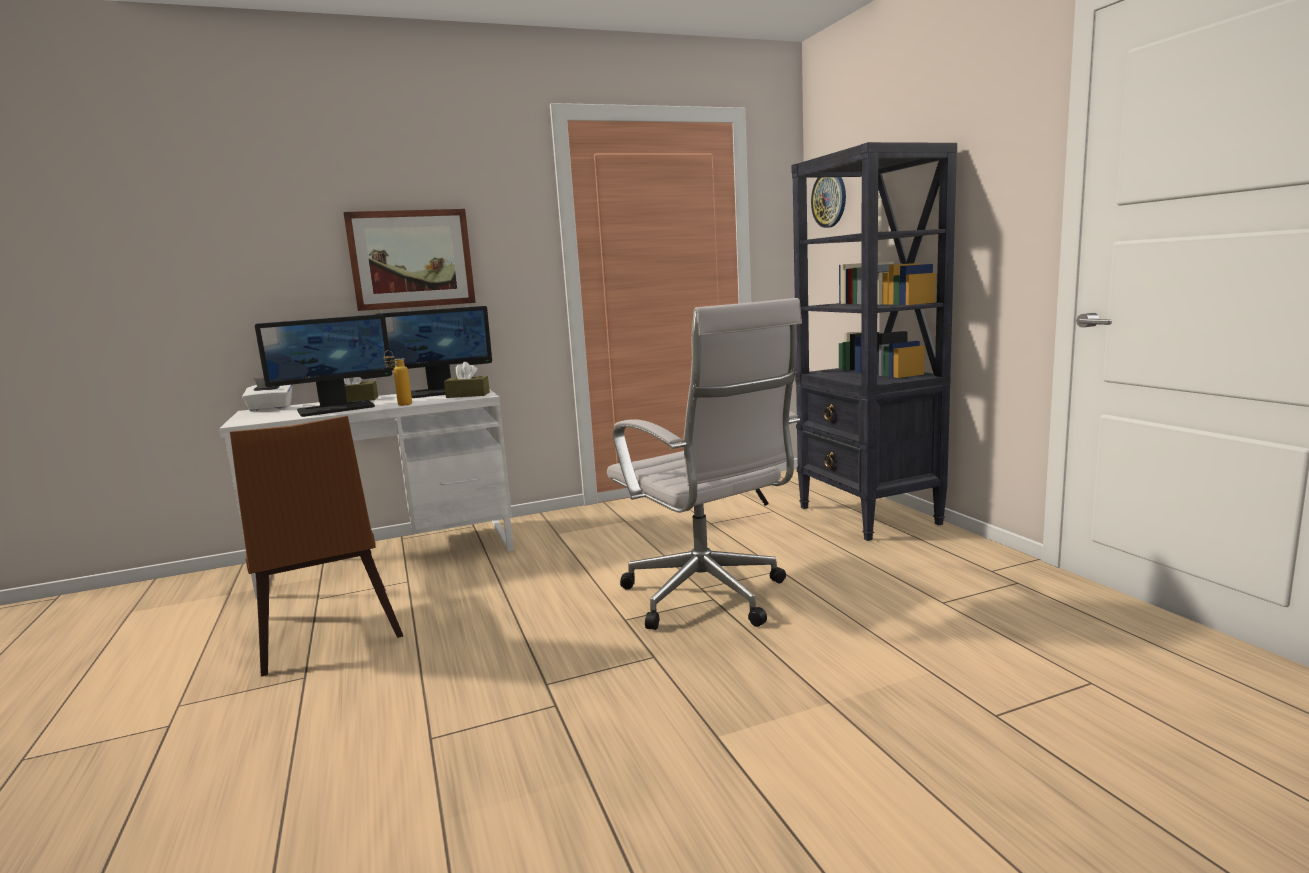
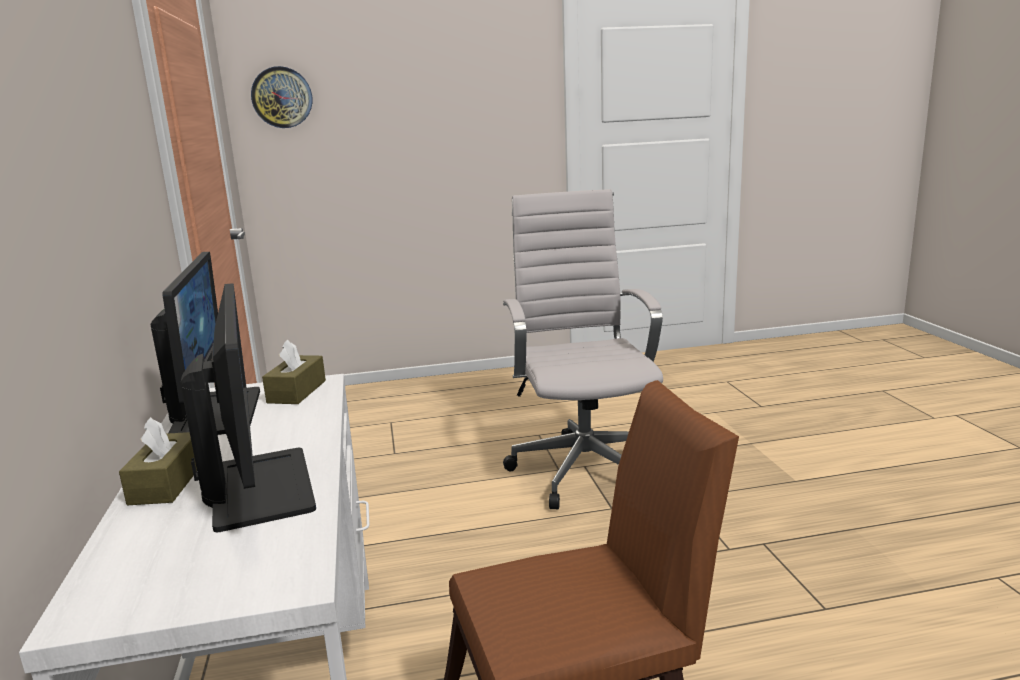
camera: 80 degrees left, 5 degrees up
(270, 409) = (102, 586): white tissue box -> none
(400, 405) = (324, 430): bottle -> none
(411, 259) = (89, 177): picture -> none
(709, 599) = (583, 467): white office chair -> white office chair turned 75 degrees counterclockwise
(869, 516) = (444, 390): black bookcase -> none

